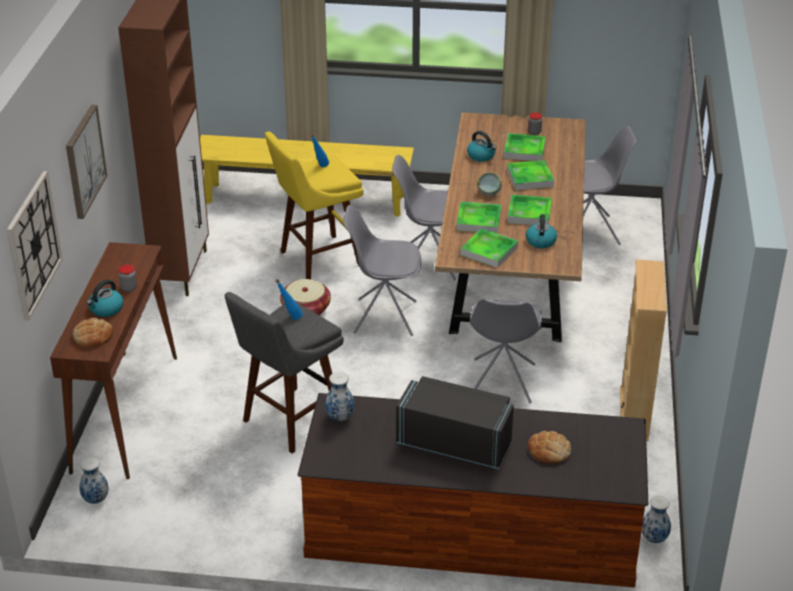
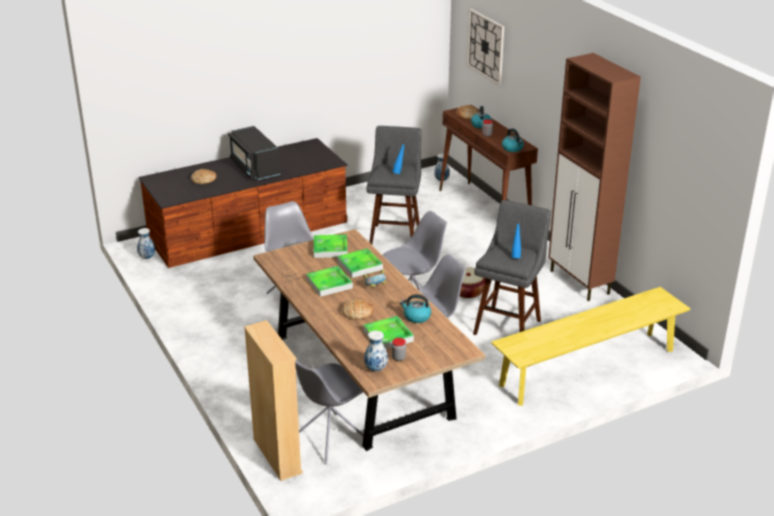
camera: 145 degrees right, 5 degrees down
(84, 161) = (540, 78): picture -> none
(317, 259) = (508, 325): yellow stool -> grey stool
(339, 417) = (323, 159): vase -> vase (376, 369)
(455, 443) = (255, 167): black microwave -> black microwave turned 75 degrees clockwise
(530, 178) = (357, 312): tray -> bread
(540, 241) = (302, 267): kettle -> kettle (512, 148)
(634, 413) = (196, 311): beige bookcase -> beige bookcase (277, 456)

